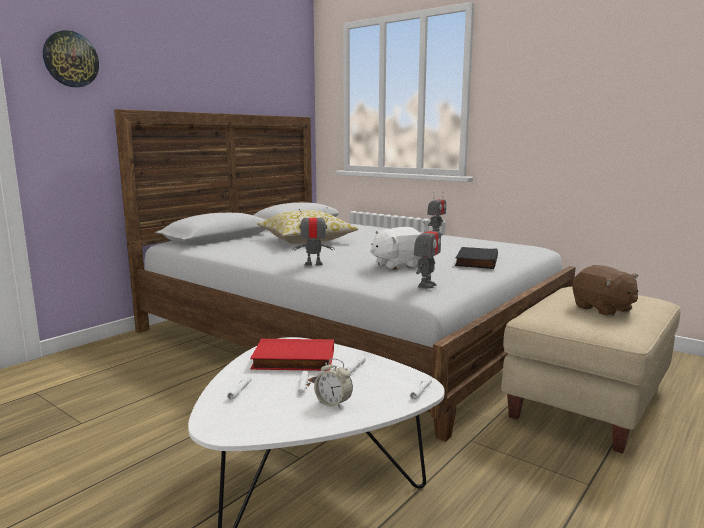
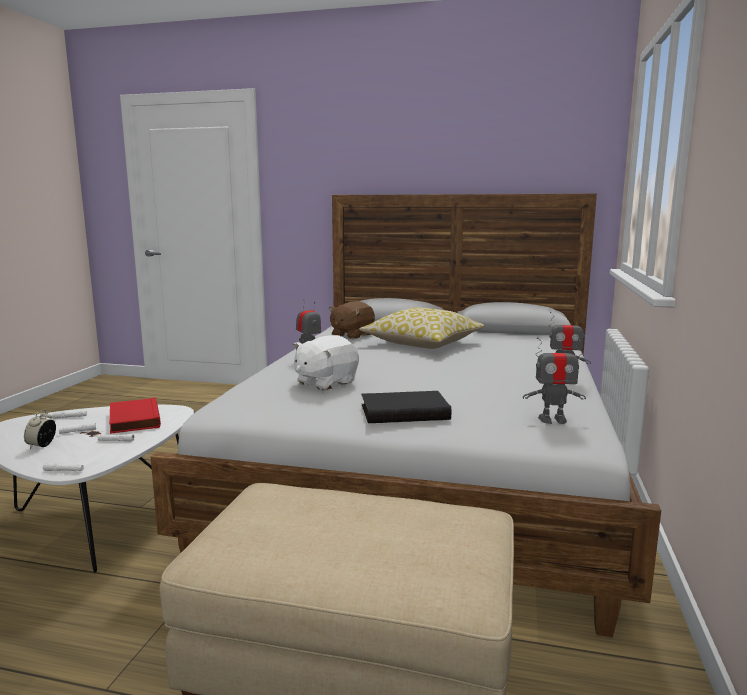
camera: 65 degrees right, 0 degrees up
(70, 59) = (306, 155): wall clock -> none
(397, 265) = (325, 383): white plush toy -> white plush toy turned 90 degrees counterclockwise
(426, 285) = (247, 403): toy robot -> toy robot (552, 420)
(602, 309) = (335, 533): brown plush toy -> brown plush toy (351, 335)

